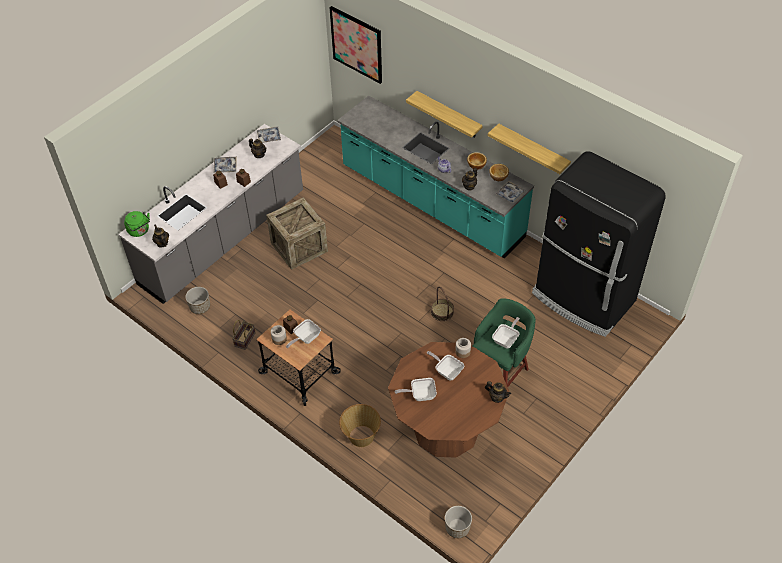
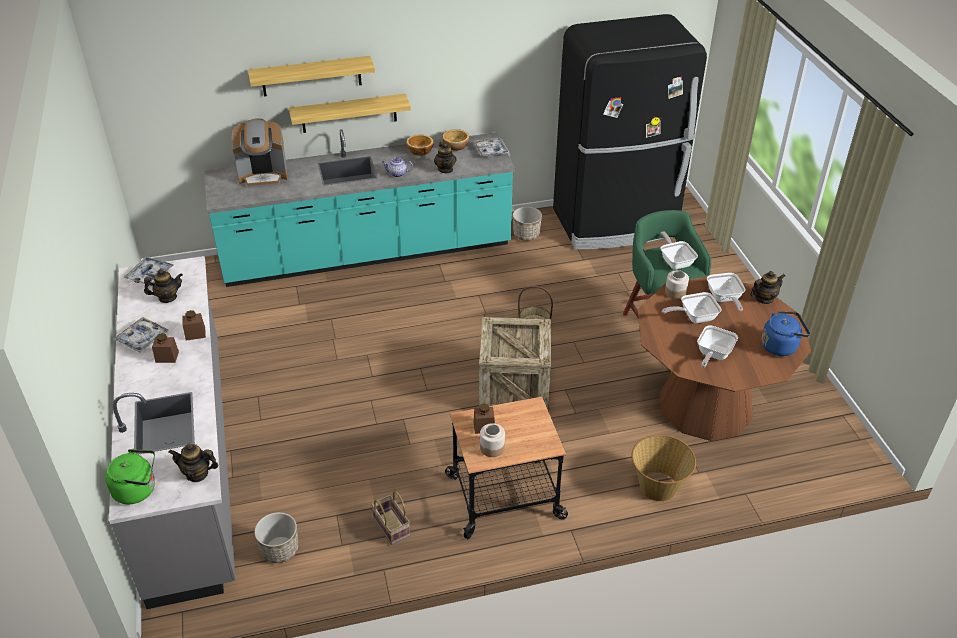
camera: 55 degrees left, 10 degrees down
(299, 247) = (298, 393): crate -> crate (514, 390)
(305, 338) = (516, 421): frying pan -> frying pan (724, 299)
(357, 44) = (165, 96): picture -> none
(386, 120) = (263, 175): none -> coffee machine
(457, 424) = (781, 346): none -> blue kettle
(457, 528) = (855, 468): planter -> planter (526, 235)
(533, 149) = (487, 80): shelf -> shelf (311, 76)

